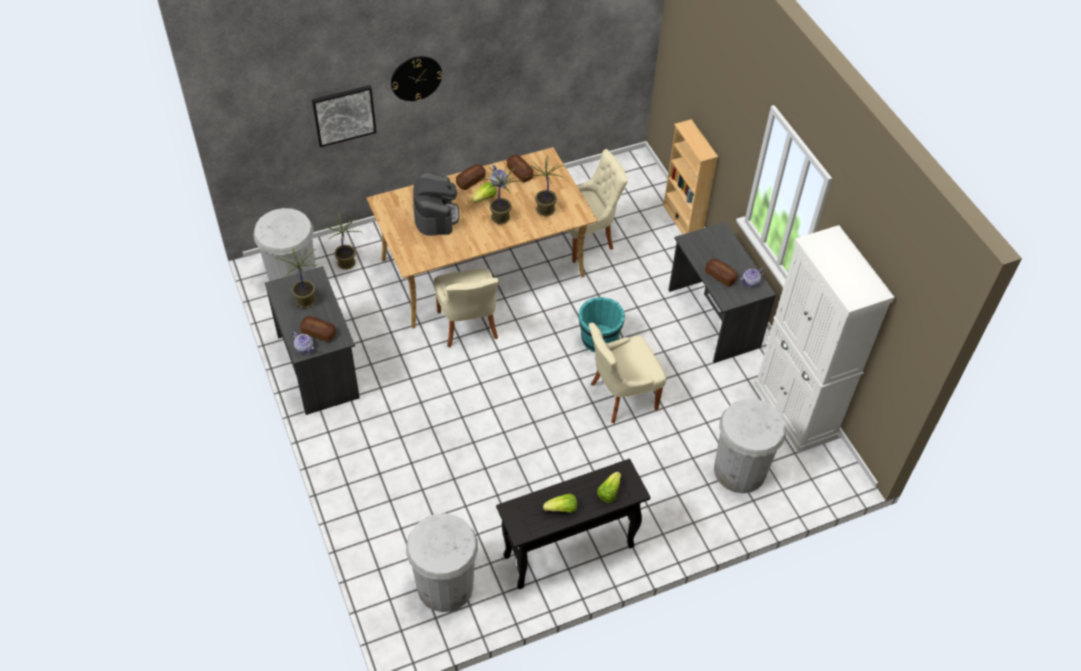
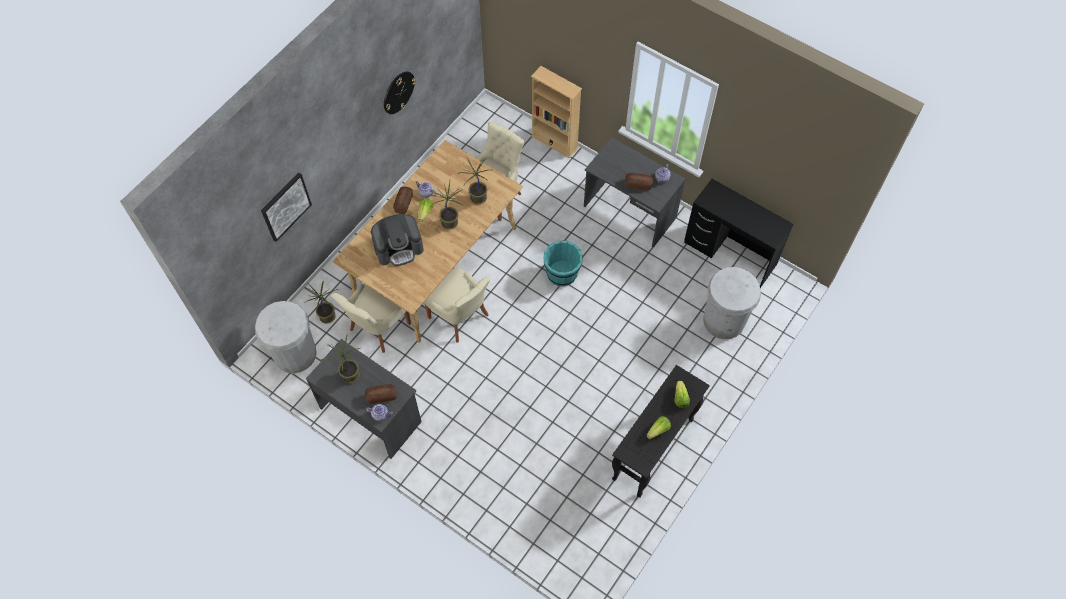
camera: 30 degrees left, 10 degrees up
(416, 78) = (328, 145): wall clock -> wall clock (398, 92)
(435, 215) = (399, 248): coffee machine -> coffee machine turned 105 degrees clockwise
(445, 586) = (588, 526): white trash can -> none
(519, 173) = (435, 176): bread -> none
(621, 396) = (607, 310): beige chair -> beige chair (378, 328)
(795, 410) = (730, 253): white cabinet -> black desk

